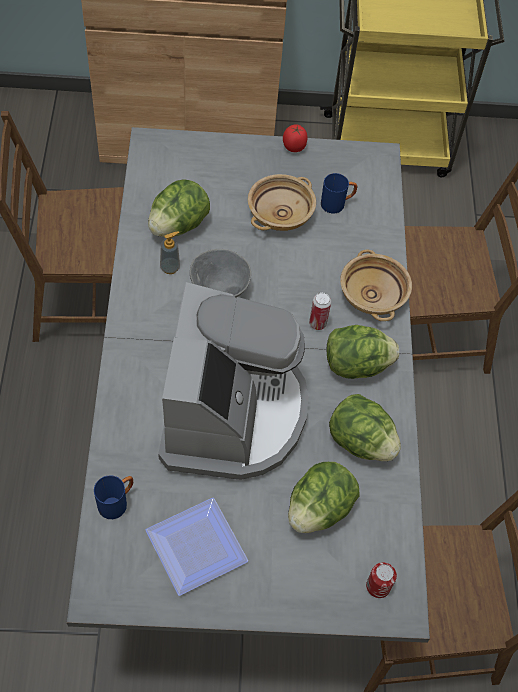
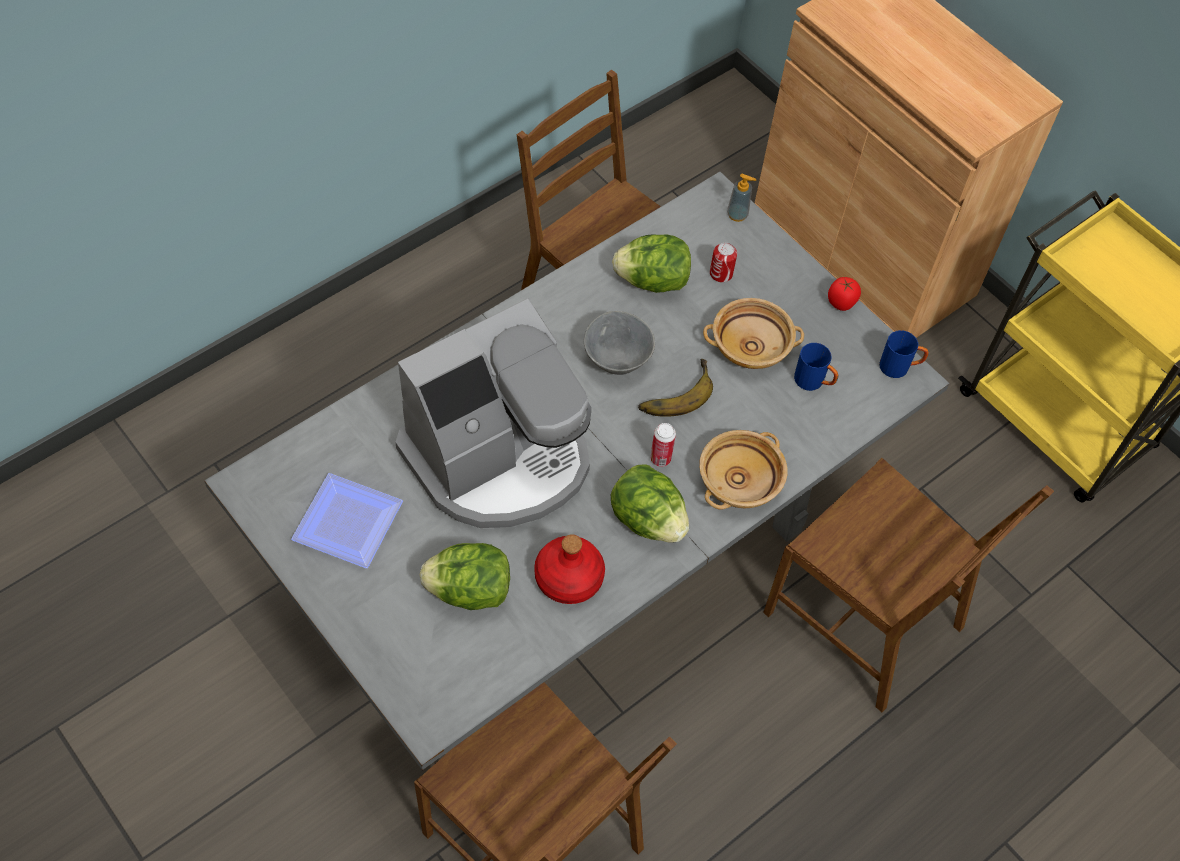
camera: 50 degrees right, 0 degrees up
(117, 502) = (337, 437): blue mug -> blue mug (900, 367)
(170, 267) = (600, 307): soap dispenser -> soap dispenser (737, 214)
(274, 278) = (673, 391): none -> banana
(360, 441) = (569, 577): lettuce -> red bottle
(378, 586) = (435, 688): can -> can (721, 273)

